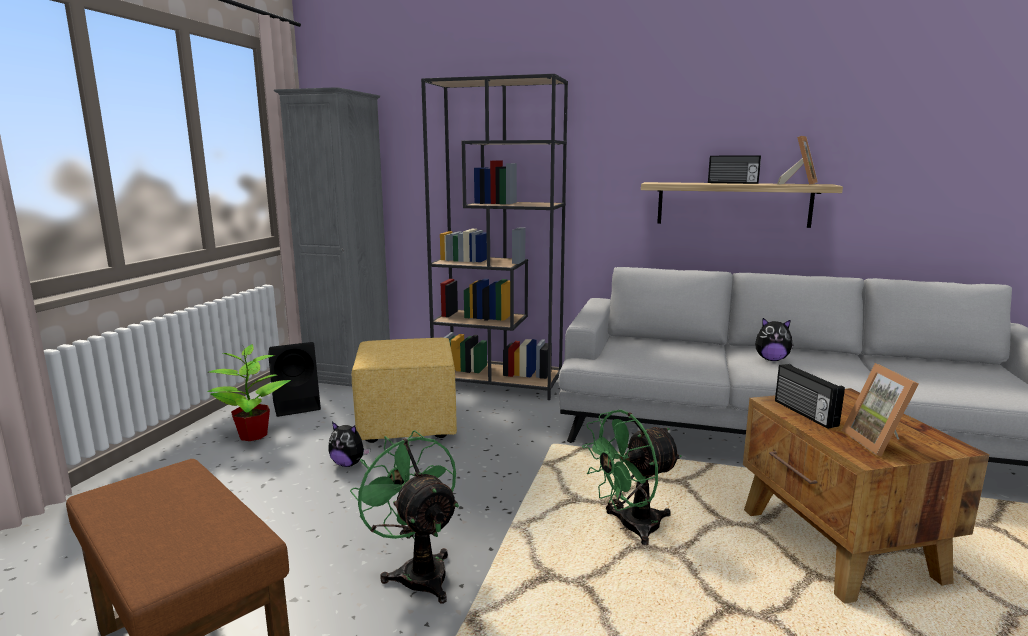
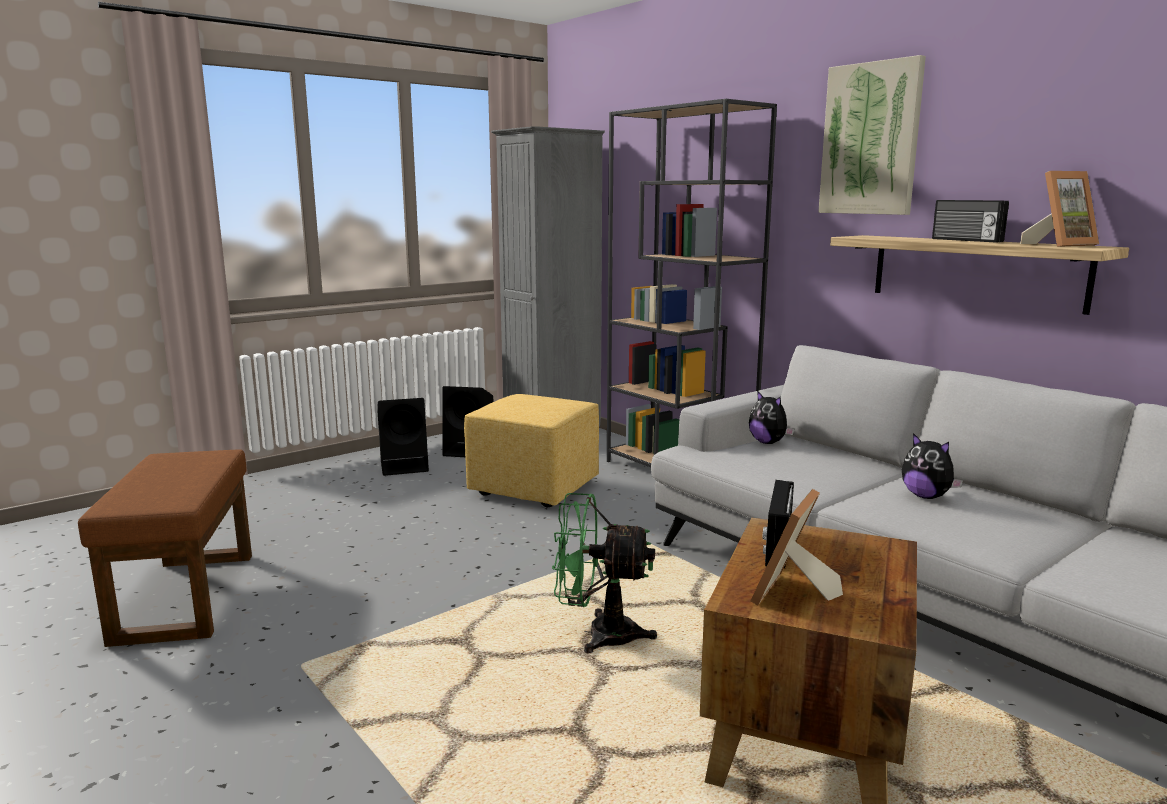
camera: 35 degrees right, 0 degrees up
(252, 435) = (406, 466): potted plant -> black speaker
(348, 464) = (443, 507): plush toy -> plush toy (768, 442)
(417, 571) = (378, 600): green fan -> none
(648, 111) = (871, 139): none -> picture

